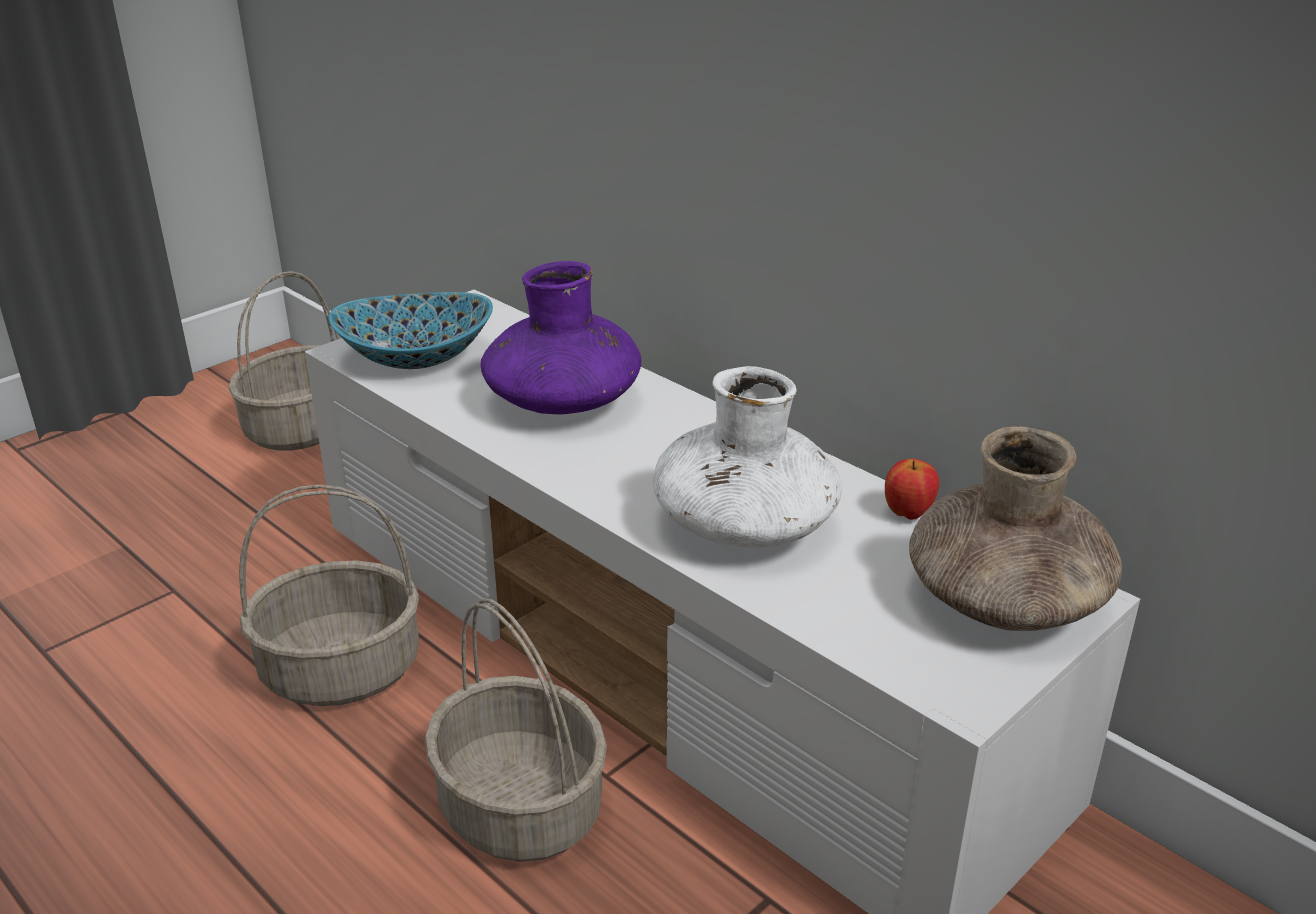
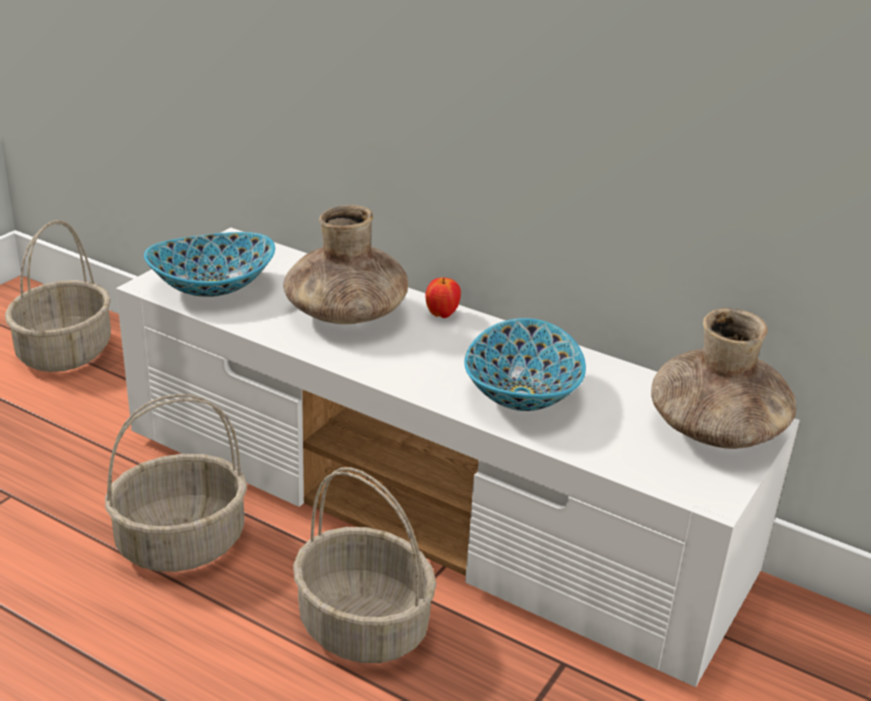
camera: 15 degrees left, 0 degrees up
(563, 402) = (345, 314): purple vase -> brown vase
(744, 525) = (520, 395): white vase -> bowl
(908, 513) = (629, 376): apple -> apple (442, 314)

